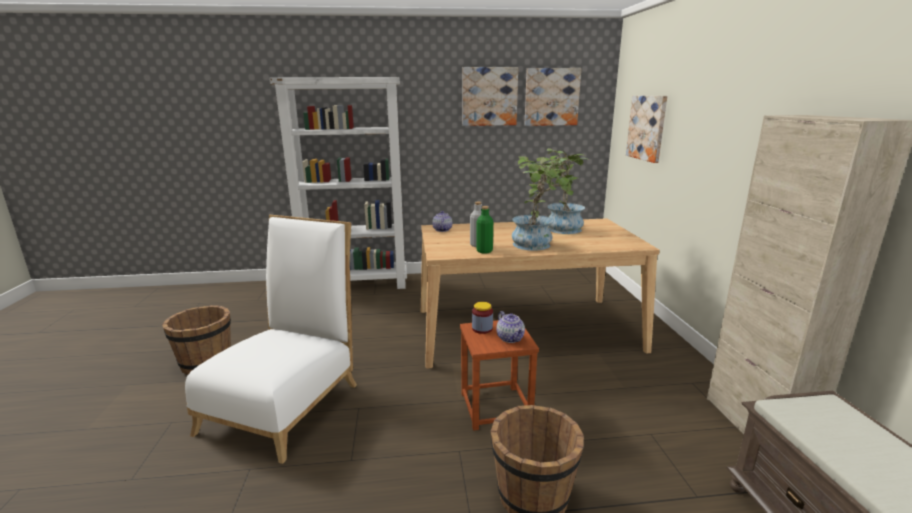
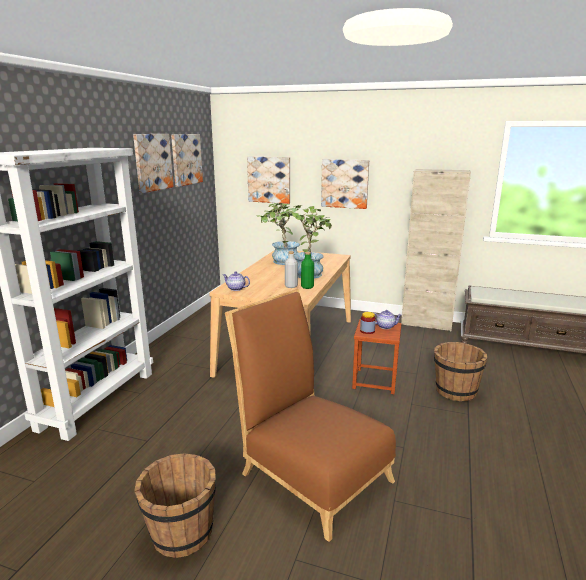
camera: 65 degrees left, 0 degrees up
(287, 402) = (310, 472): white chair -> brown chair
(714, 139) = (344, 183): none -> picture

